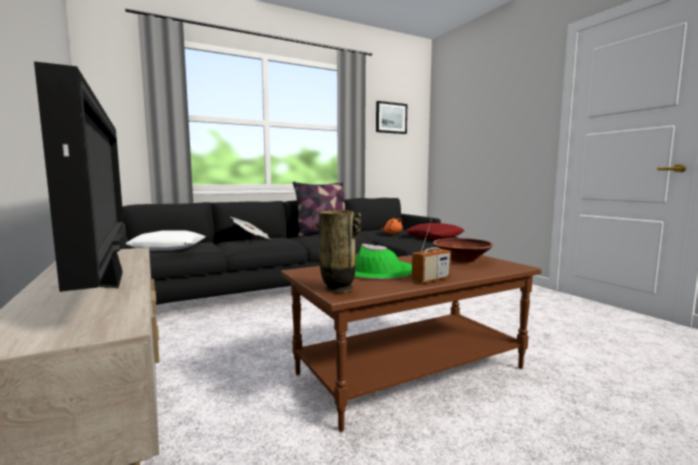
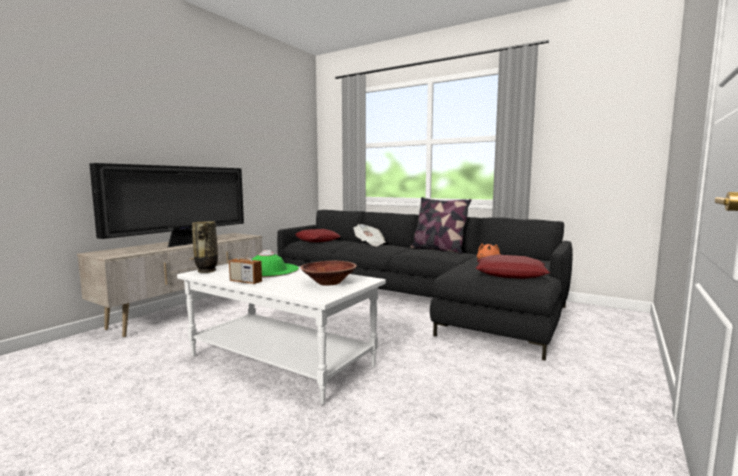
camera: 60 degrees right, 0 degrees up
(168, 247) = (317, 240): white pillow -> red pillow
(391, 118) = (588, 113): picture -> none
(410, 370) = (282, 360): brown coffee table -> white coffee table

